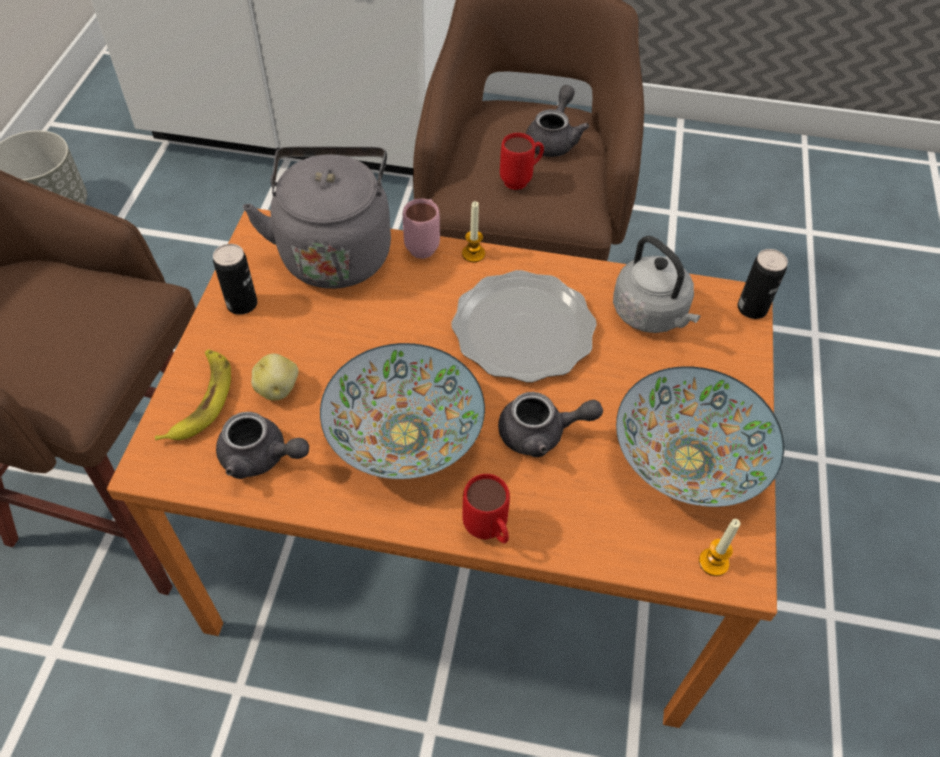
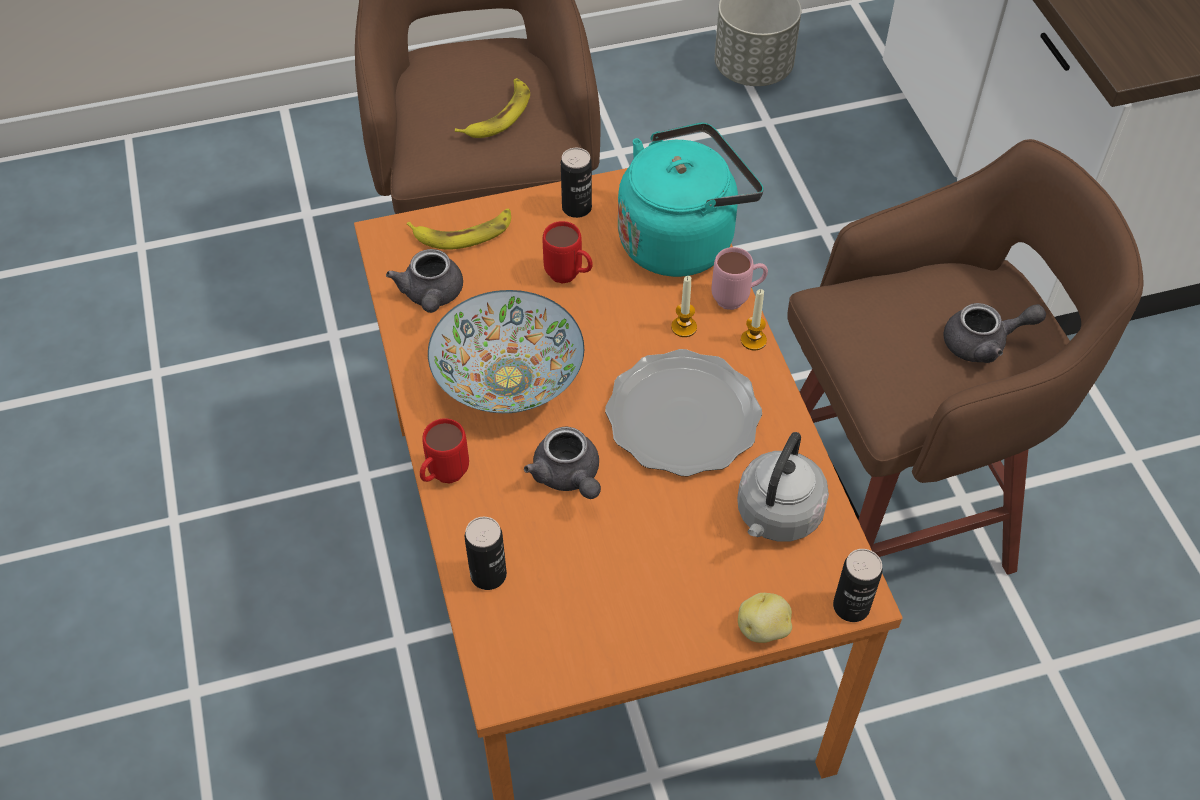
camera: 65 degrees right, 0 degrees up
(69, 315) = (498, 114): none -> banana
(278, 388) = (504, 274): potato -> potato (764, 629)
(335, 251) = (681, 239): grey kettle -> turquoise kettle
(521, 180) = (895, 340): red mug -> red mug (569, 277)
(617, 538) = (488, 575): none -> can
(688, 458) = (610, 605): bowl -> none
(713, 562) = (503, 660): candle -> candle (684, 327)

